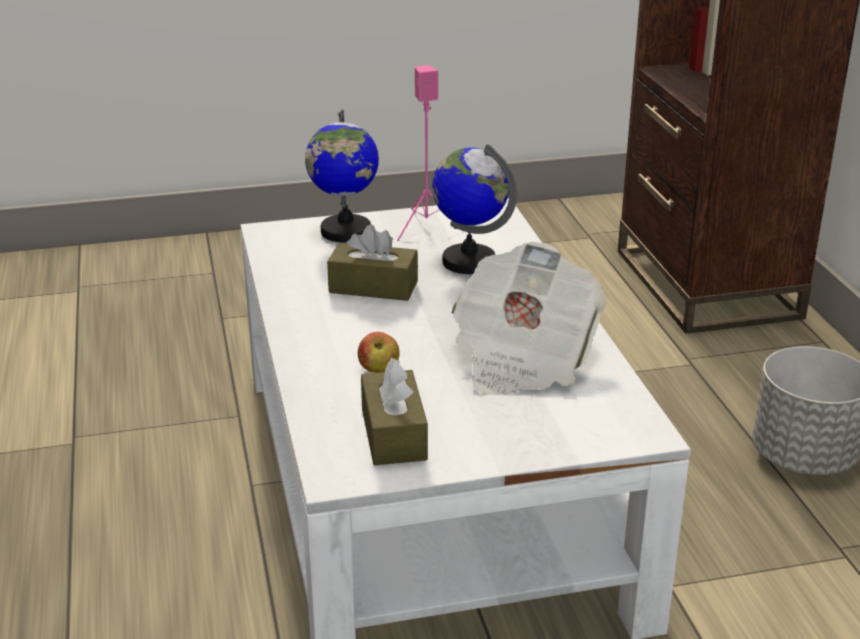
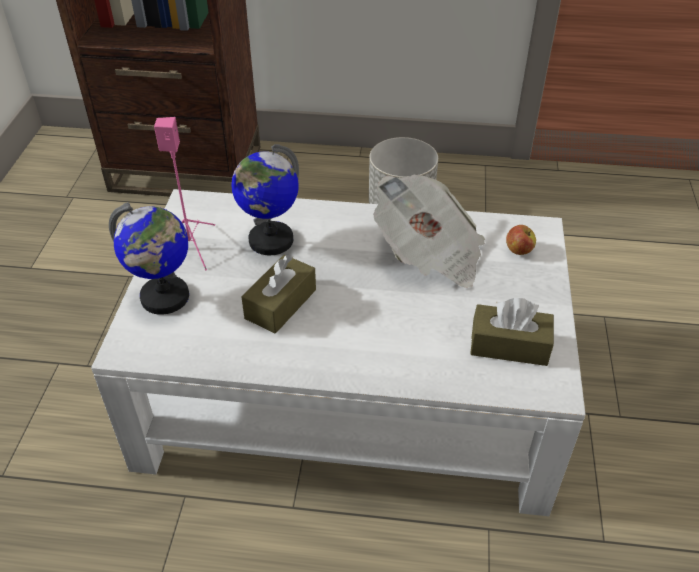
camera: 70 degrees left, 15 degrees up
(379, 370) = (416, 332): apple -> apple (518, 250)

